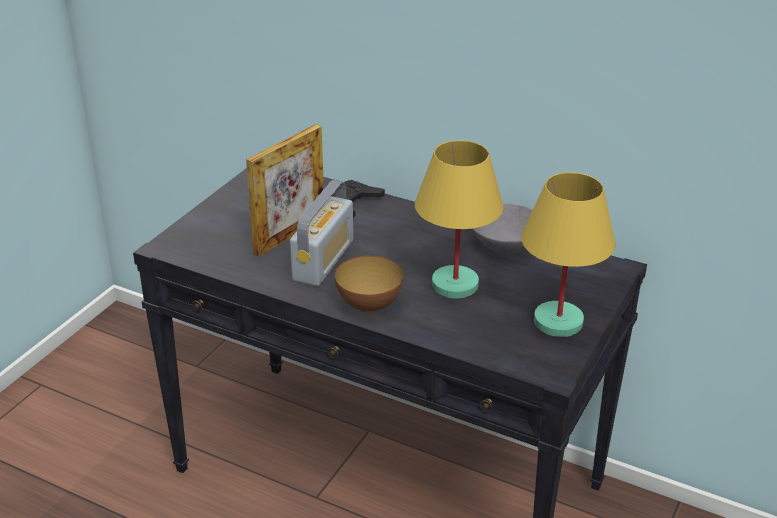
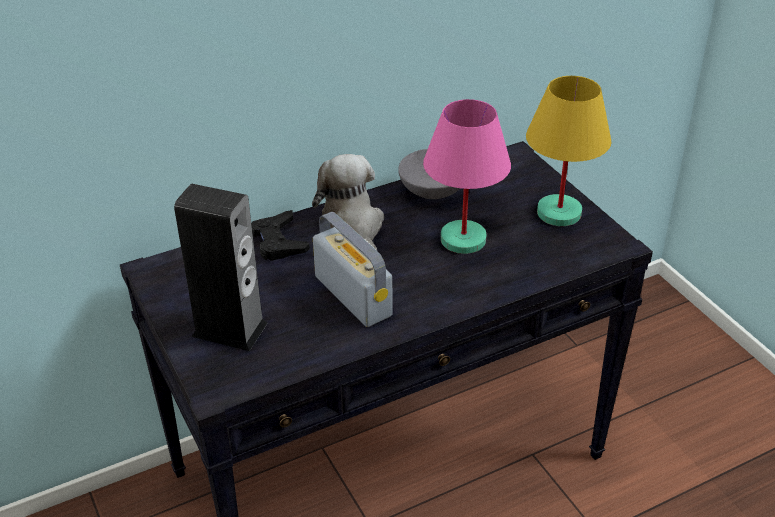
camera: 55 degrees left, 5 degrees up
(233, 226) = (229, 329): none -> speaker
(290, 235) = (288, 299): picture frame -> none
(369, 305) = (449, 298): bowl -> none
(407, 228) = (353, 227): none -> plush toy
(453, 284) = (462, 240): yellow table lamp -> pink table lamp

